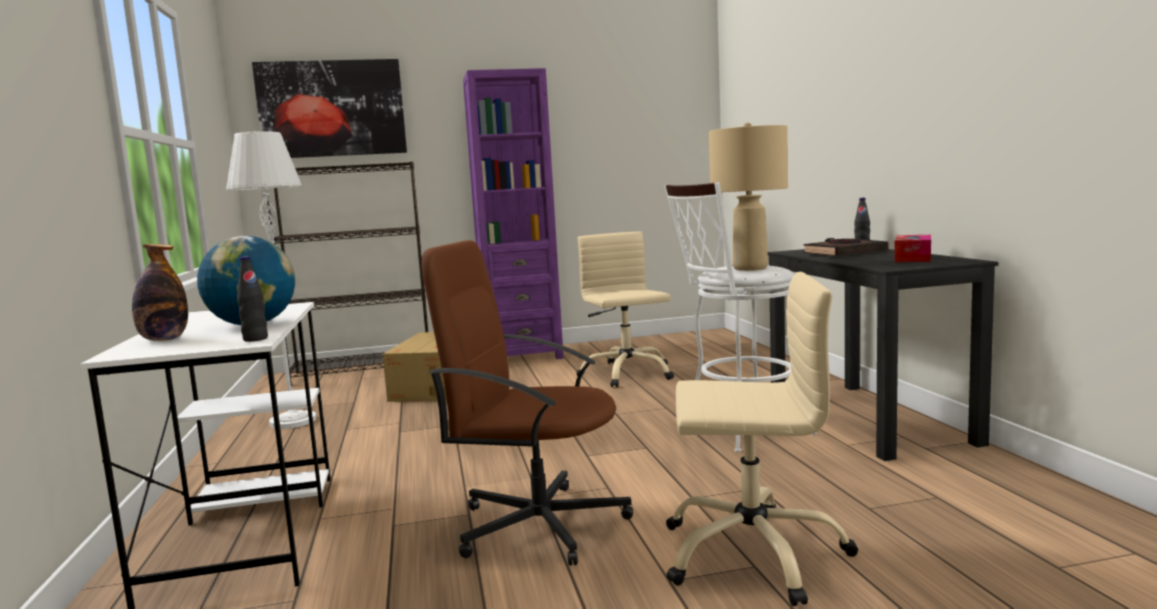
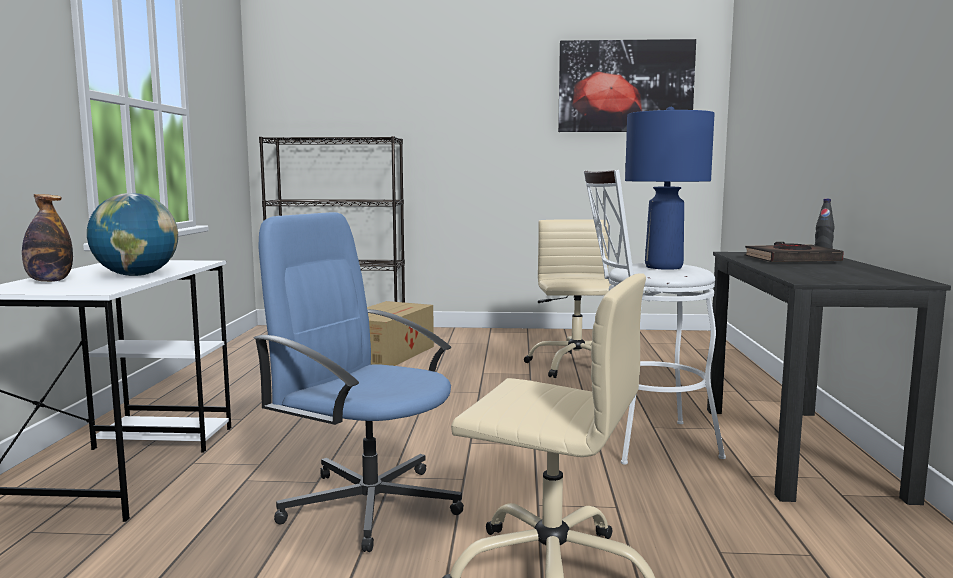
camera: 15 degrees right, 0 degrees up
(255, 339) = (109, 288): black bottle -> none
(293, 421) = (245, 370): white floor lamp -> none
(332, 109) = (333, 84): picture -> picture (625, 86)
(522, 355) = (490, 335): purple bookcase -> none
(538, 524) = (369, 504): brown office chair -> blue office chair
(750, 268) = (664, 267): beige table lamp -> blue table lamp
(912, 258) = (855, 272): tissue box -> none

